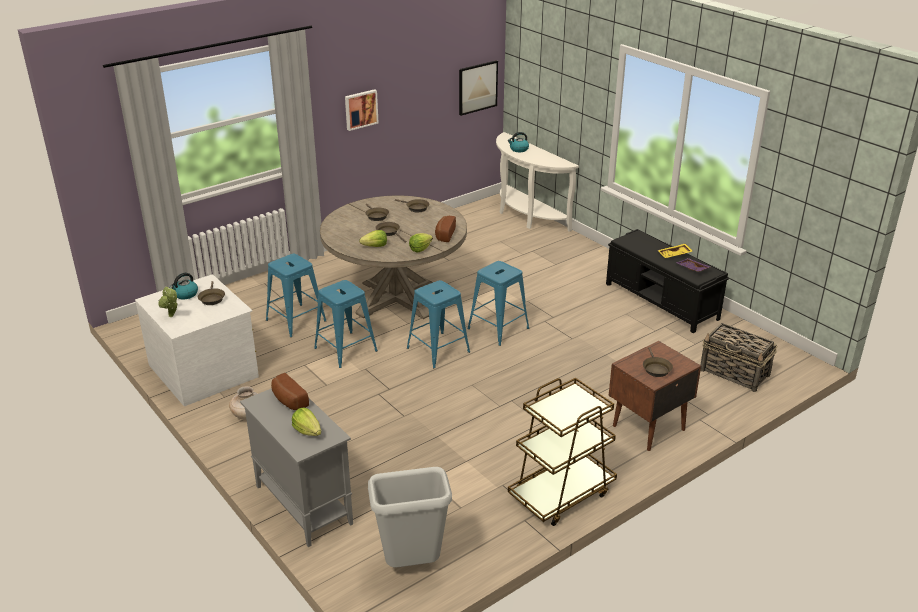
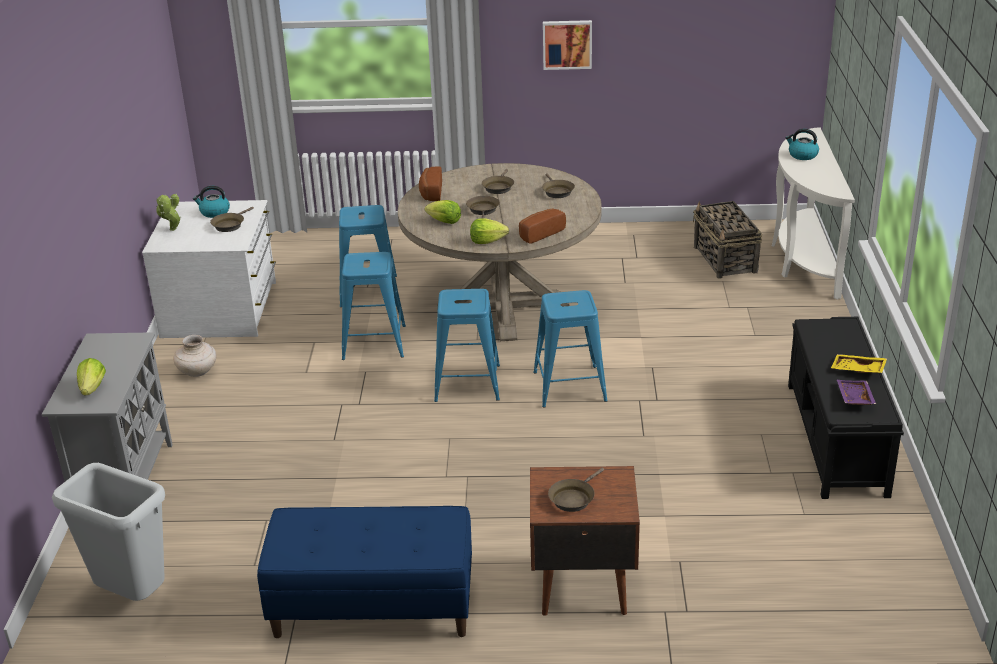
camera: 40 degrees right, 0 degrees up
(288, 401) = (122, 351): bread -> bread (430, 192)
(477, 87) = (776, 50): picture -> none
(561, 494) = (372, 608): brown cart -> blue bench
(735, 373) = (805, 578): basket -> basket (725, 260)

